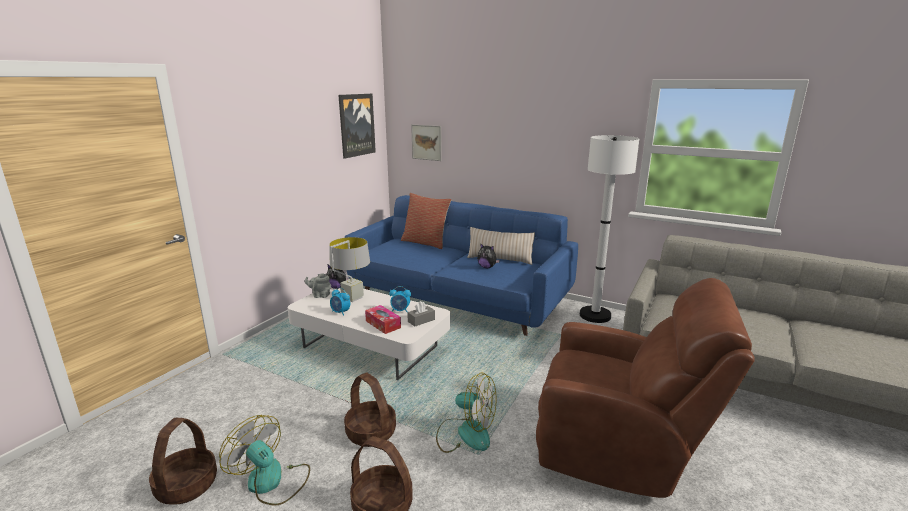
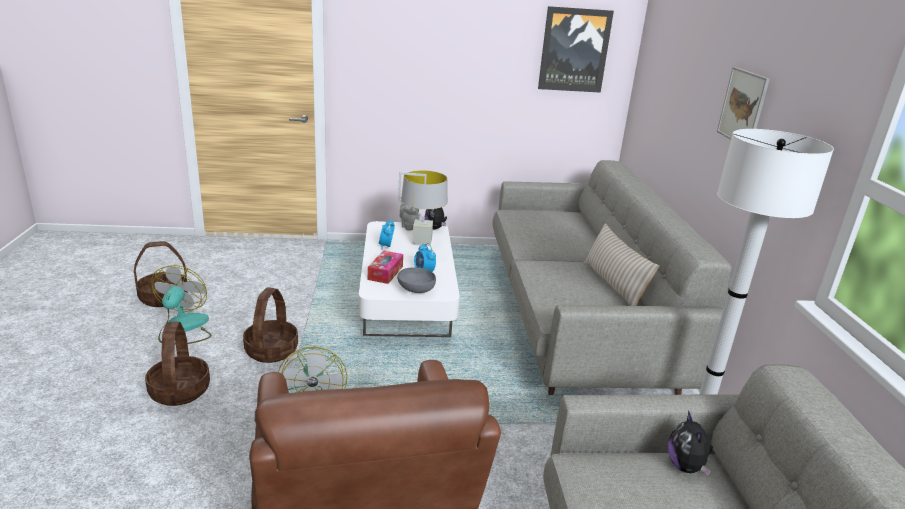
camera: 55 degrees right, 5 degrees up
(421, 320) = (415, 290): grey tissue box -> grey bowl
(425, 242) = (589, 229): pillow -> none
(426, 142) = (656, 93): picture -> picture (743, 107)
(457, 298) = (575, 317): blue sofa -> grey sofa
(487, 267) = (570, 282): plush toy -> plush toy (686, 466)

